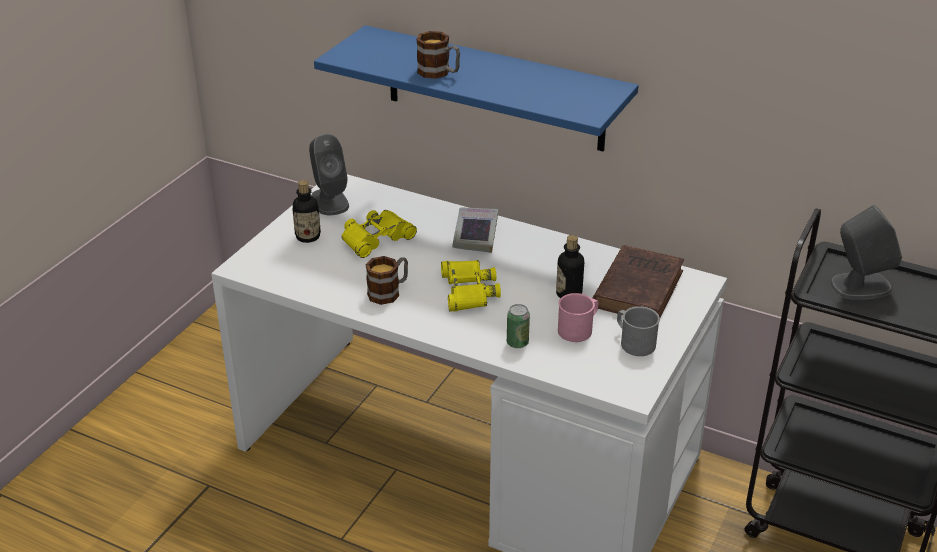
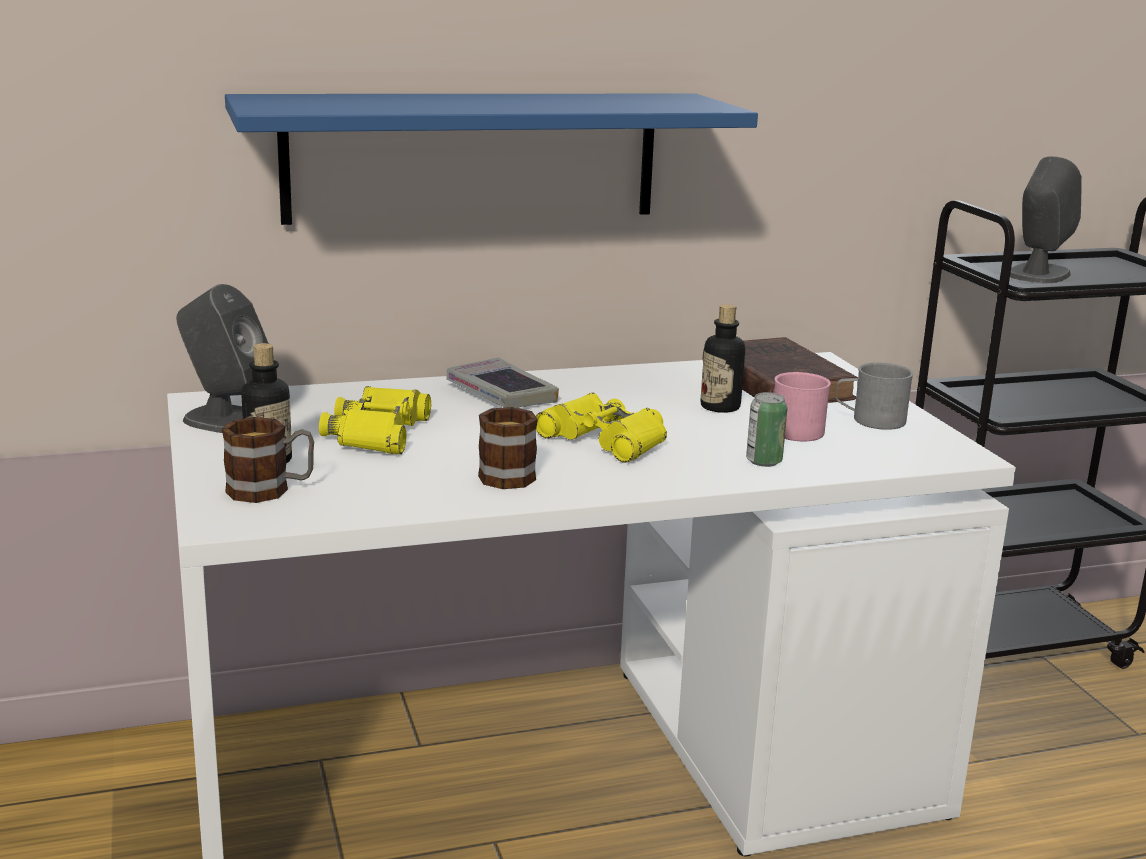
camera: 45 degrees left, 15 degrees down
(439, 73) = (453, 106): mug -> mug (271, 490)

